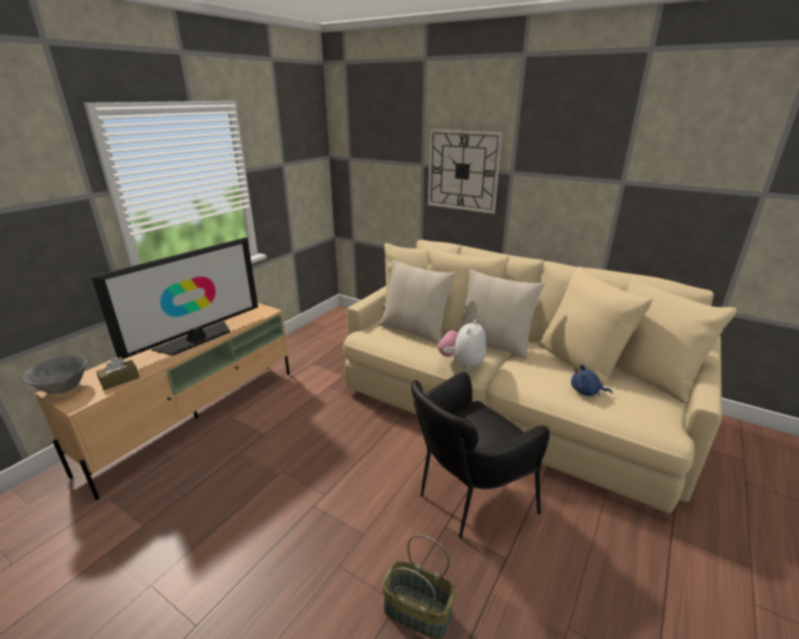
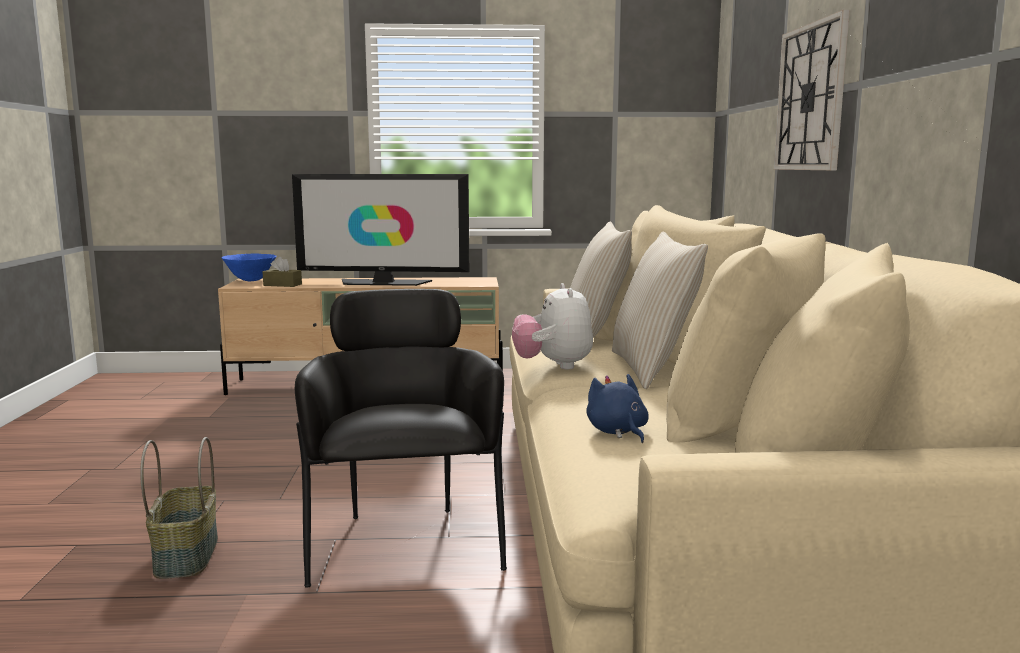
camera: 55 degrees right, 15 degrees down
(64, 389) = (251, 280): grey bowl -> blue bowl
(462, 363) = (553, 366): plush toy -> plush toy turned 90 degrees counterclockwise
(467, 499) = (404, 540): black armchair -> black armchair turned 60 degrees clockwise

